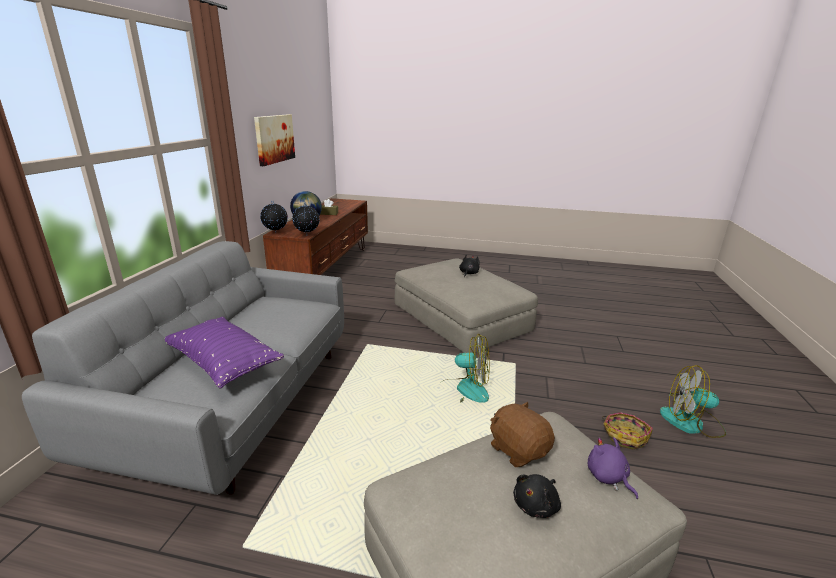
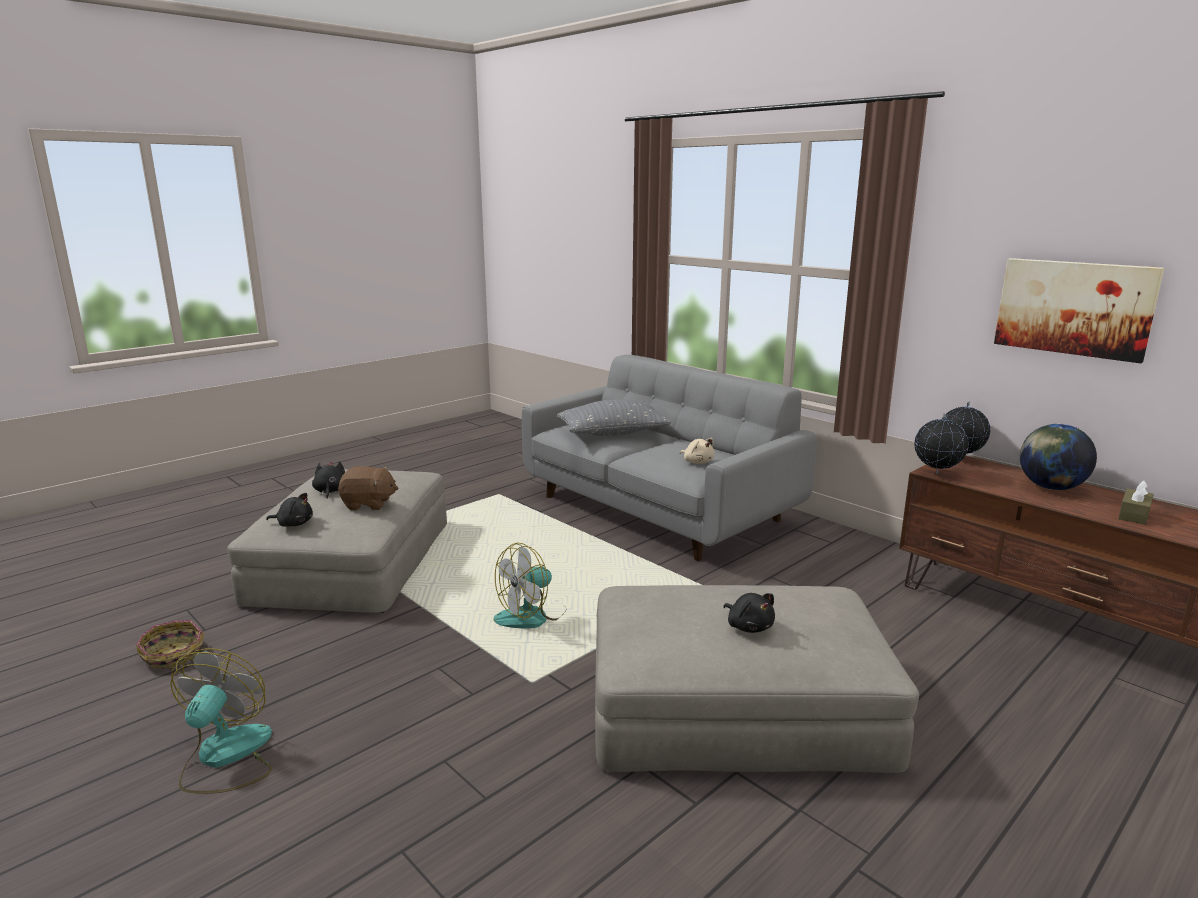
camera: 125 degrees right, 5 degrees down
(223, 363) = (613, 433): purple pillow -> grey pillow
(289, 308) = (697, 462): none -> beige plush toy
(608, 477) = (293, 524): purple plush toy -> black plush toy
(624, 436) = (314, 681): basket -> basket (174, 655)
(691, 423) = (225, 757): fan -> fan turned 45 degrees counterclockwise

